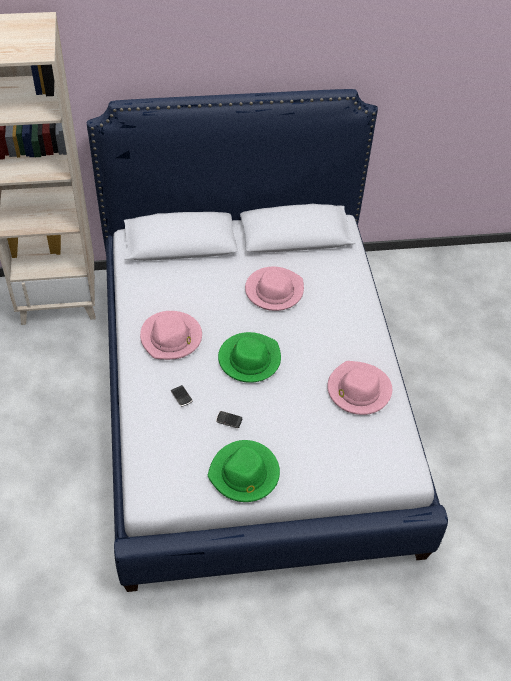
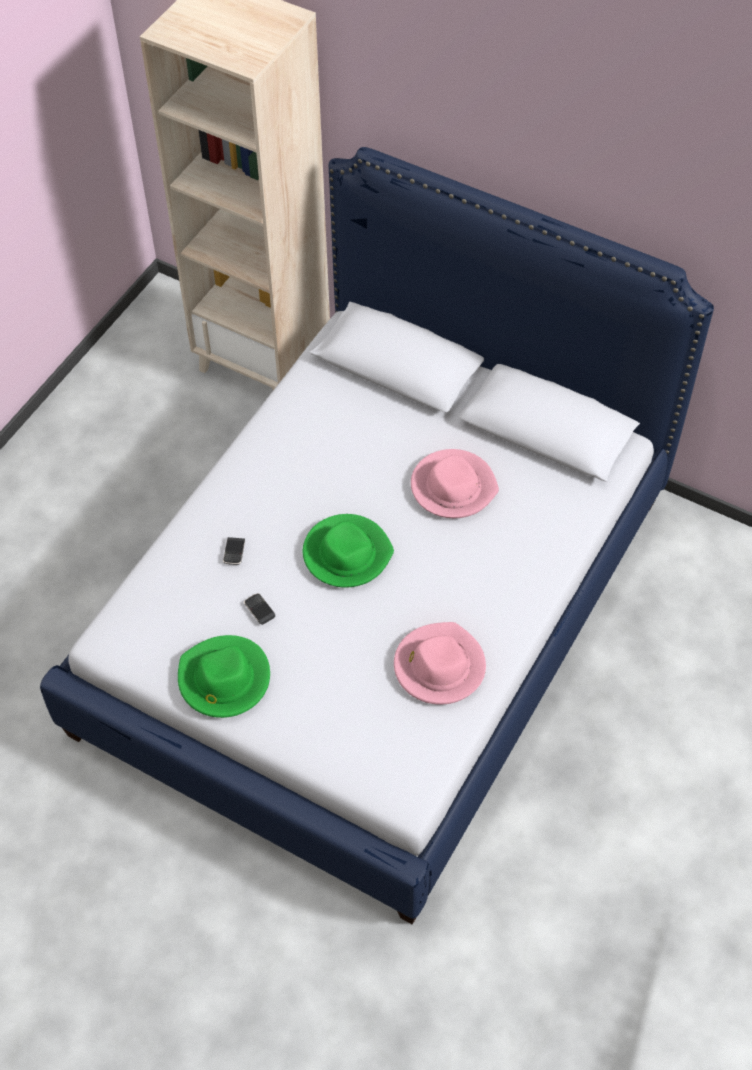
camera: 40 degrees right, 5 degrees up
(171, 338) = (284, 477): pink hat -> none

